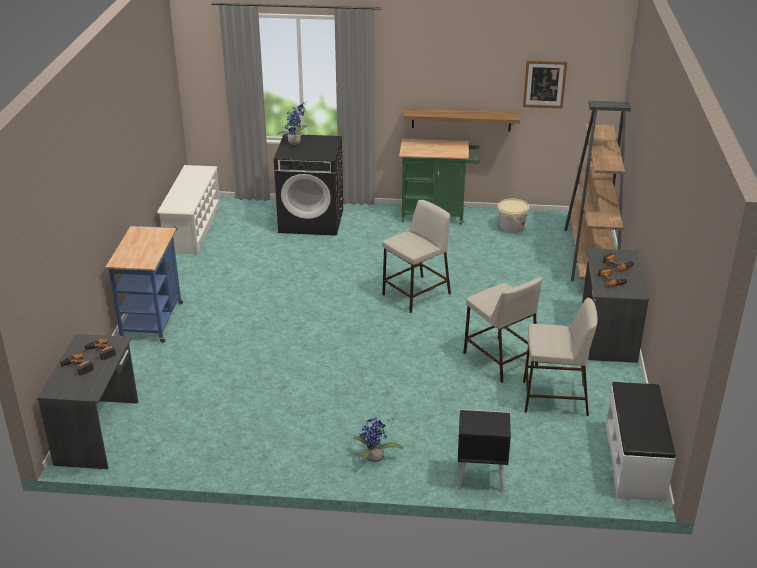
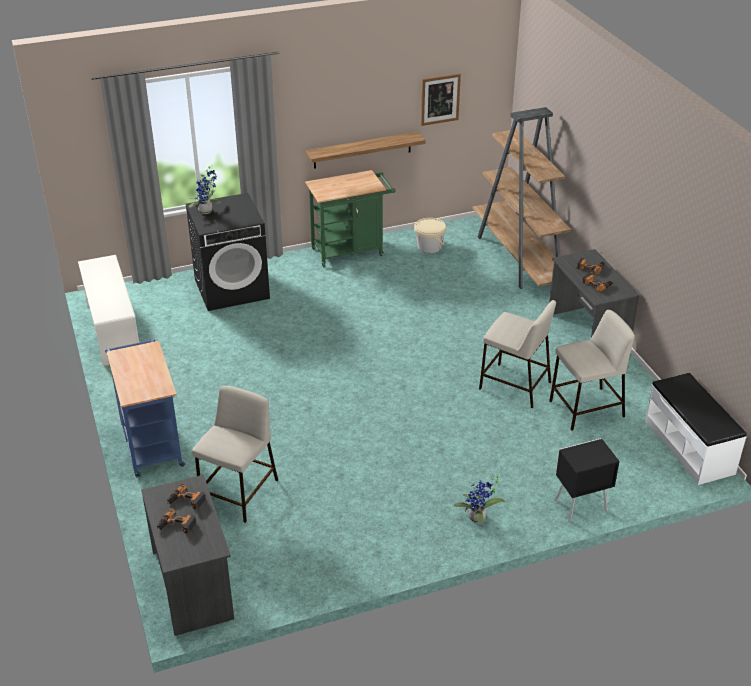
camera: 25 degrees left, 5 degrees up
(416, 294) = (393, 341): beige stool -> beige stool (239, 493)

